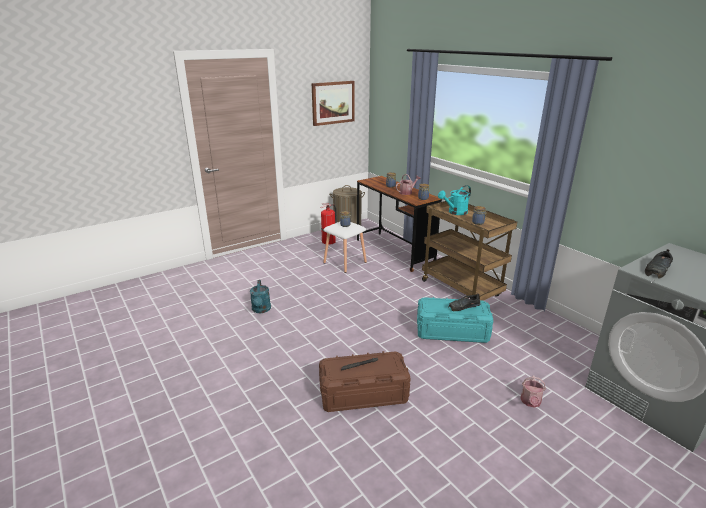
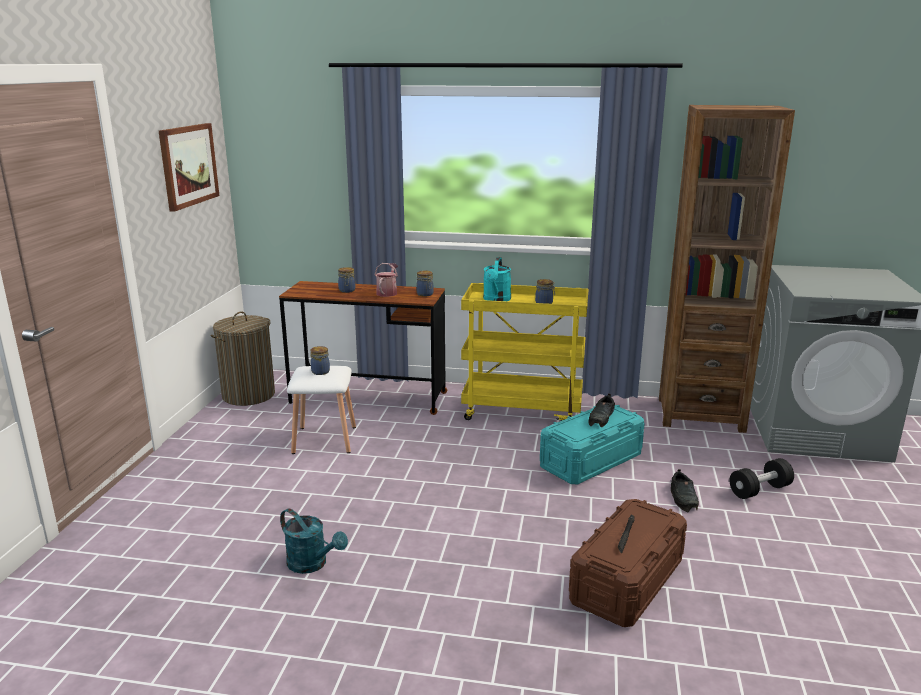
camera: 45 degrees left, 5 degrees down
(329, 241) = (246, 420): fire extinguisher -> none
(462, 289) = (523, 410): brown cart -> yellow cart
(530, 402) = (759, 490): watering can -> black dumbbell
(577, 342) = (700, 414): none -> brown bookcase
(658, 270) = (815, 287): black shoe -> black shoe (684, 497)

